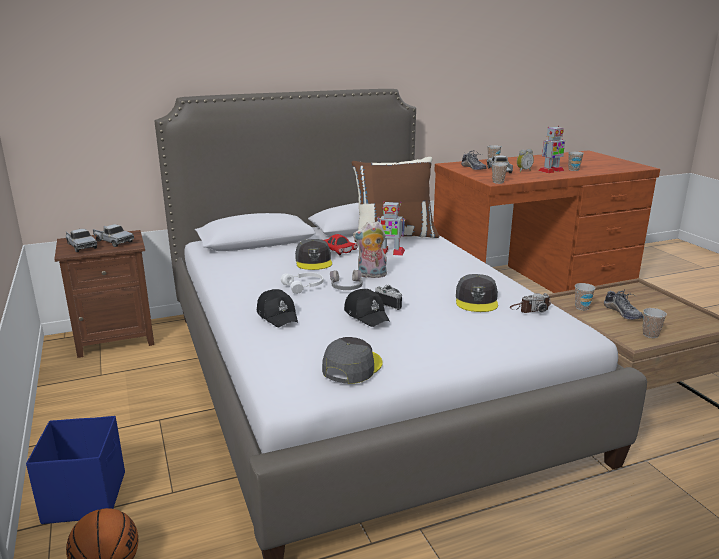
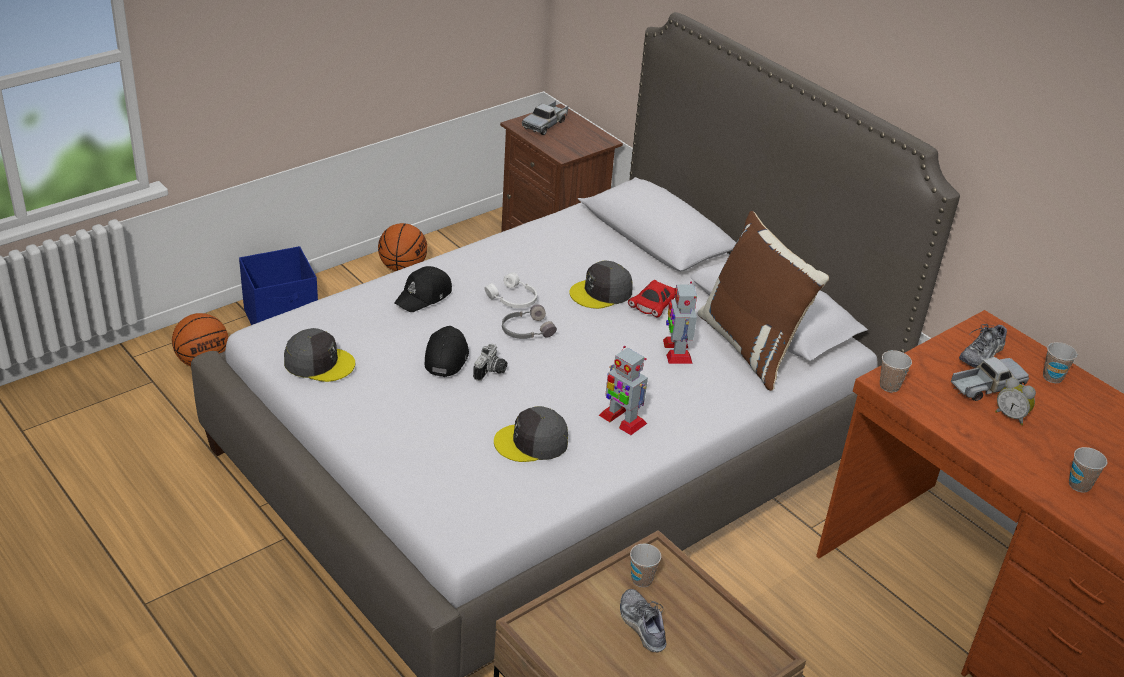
camera: 70 degrees right, 15 degrees up
(74, 411) = (402, 268): none -> basketball
(113, 241) = (571, 138): toy truck -> none
(367, 315) = (446, 356): black cap -> black cap turned 150 degrees clockwise
(371, 275) = (577, 345): plush toy -> none
(529, 309) = (524, 491): camera -> none
(551, 171) = (1041, 453): toy robot -> toy robot (622, 419)
(622, 313) = (642, 625): shoe -> shoe turned 105 degrees clockwise
(650, 335) = (573, 650): cup -> none

